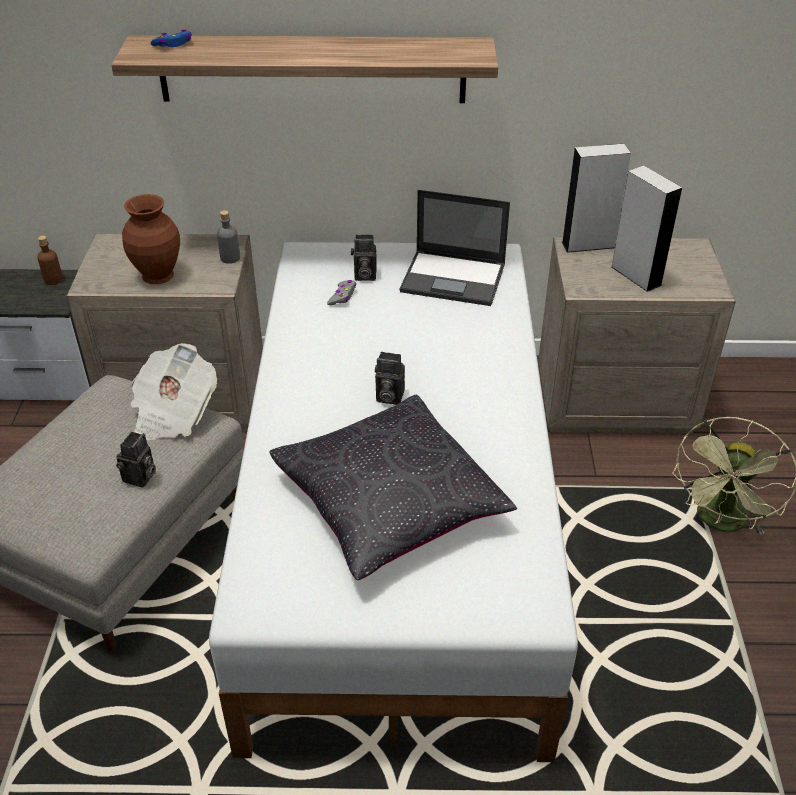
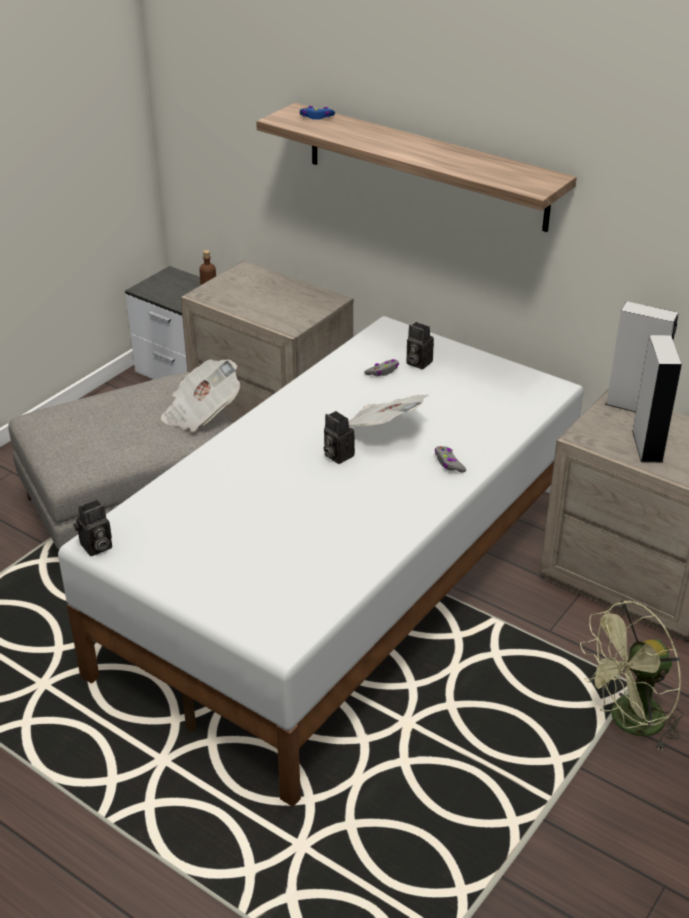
camera: 35 degrees right, 5 degrees down
(140, 478) = (137, 446): camera -> camera (95, 547)
(157, 275) = (255, 304): brown vase -> none
(230, 258) = (319, 311): grey bottle -> none
(389, 502) = (258, 523): black pillow -> none
(403, 352) = (384, 429): none -> newspaper
(454, 278) = (490, 391): laptop -> none
(492, 360) = (449, 463): none -> grey game controller

